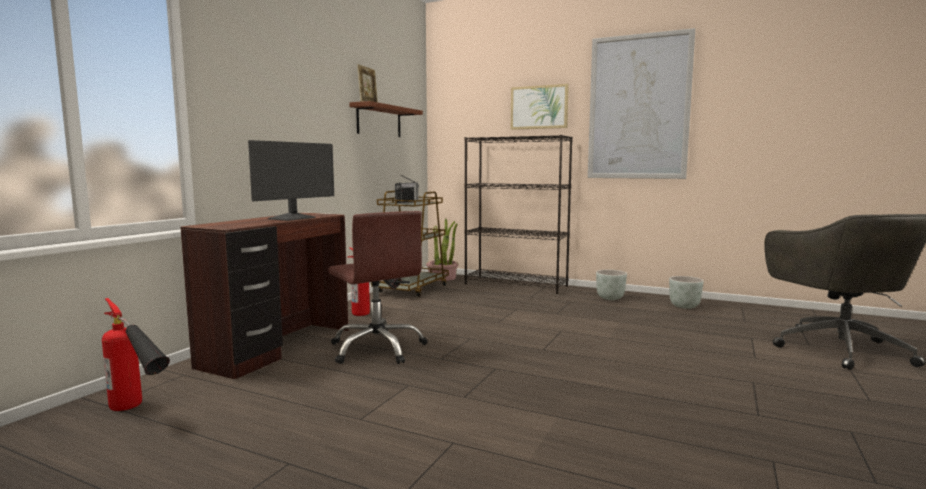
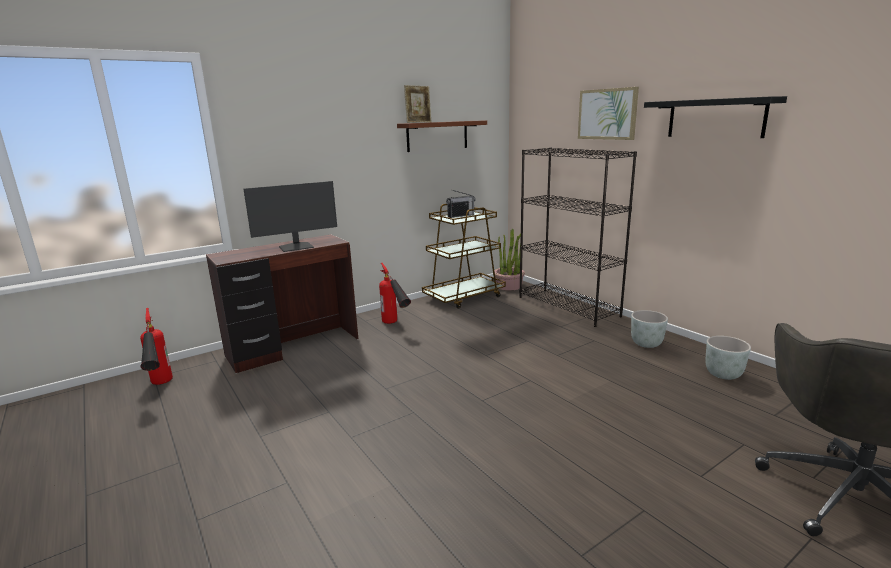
camera: 30 degrees right, 10 degrees up
(377, 348) = (355, 365): brown office chair -> none
(638, 107) = (715, 118): picture -> black shelf

